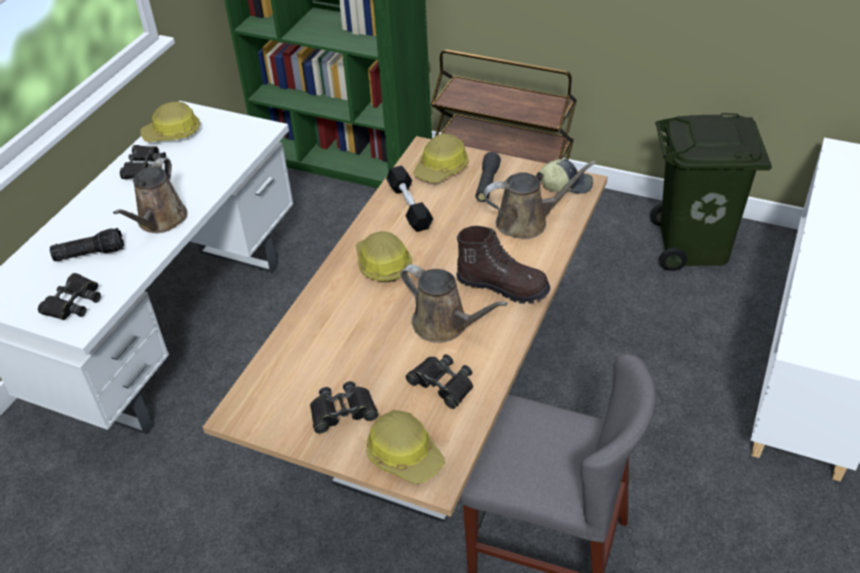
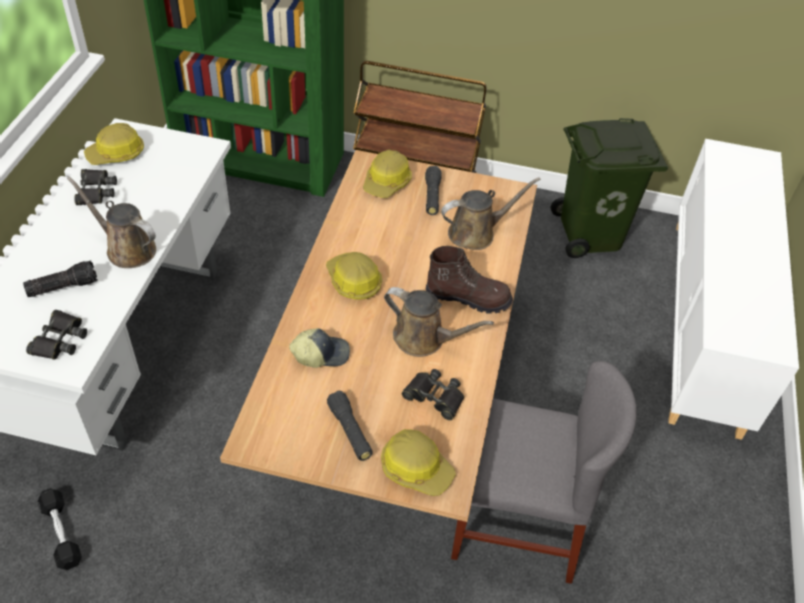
camera: 15 degrees left, 5 degrees up
(160, 221) = (127, 248): brown watering can -> brown watering can turned 120 degrees clockwise
(343, 412) = (350, 431): black binoculars -> black flashlight
(409, 206) = (365, 222): black dumbbell -> black dumbbell (61, 533)
(566, 184) = (502, 194): cap -> cap (321, 353)

